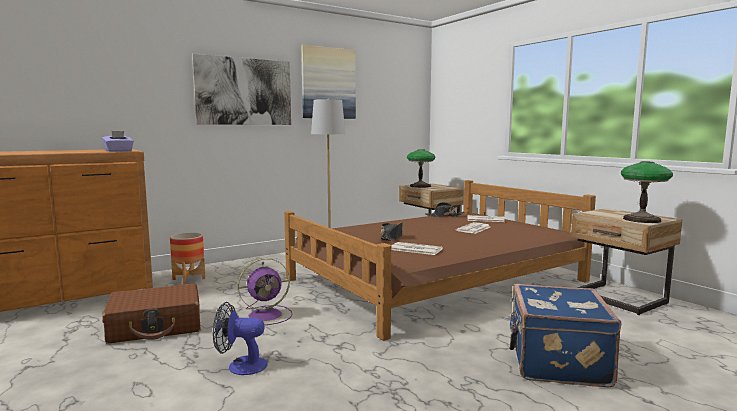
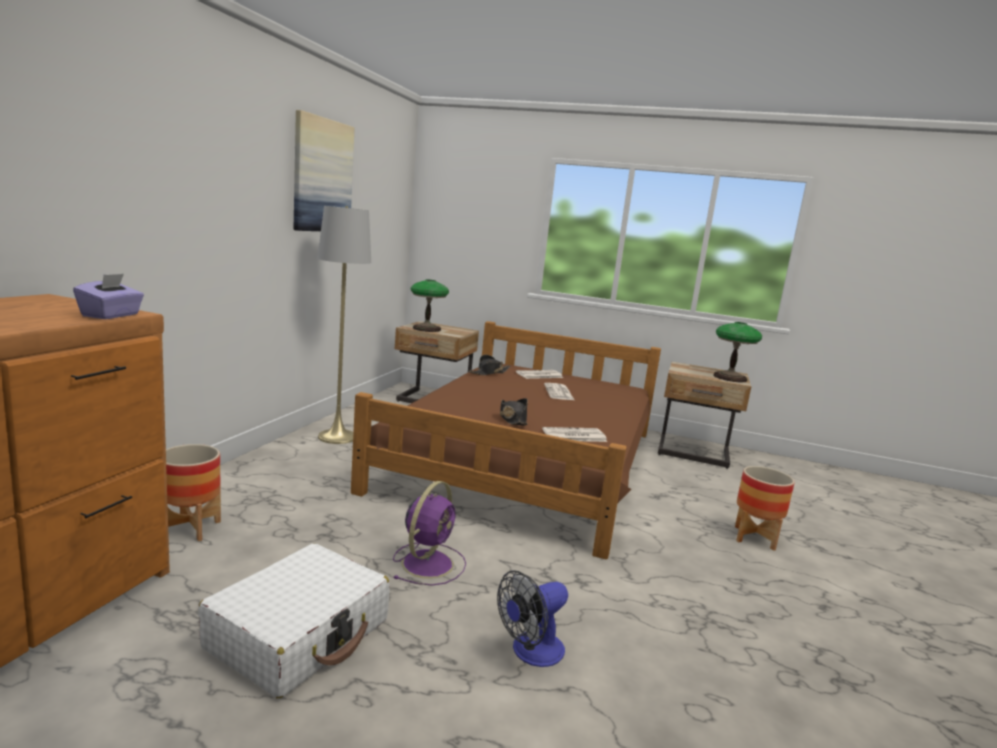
camera: 40 degrees left, 5 degrees up
(156, 326) = (299, 634): brown suitcase -> white suitcase
(244, 91) = (223, 182): picture -> none
(555, 362) = (754, 538): blue suitcase -> planter

